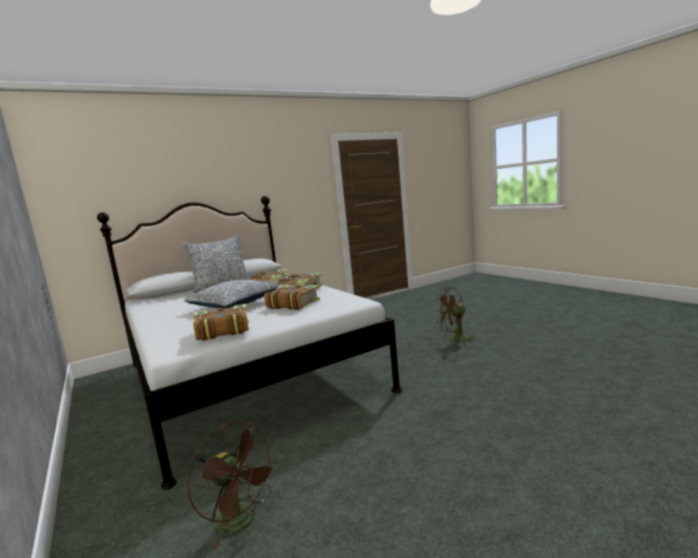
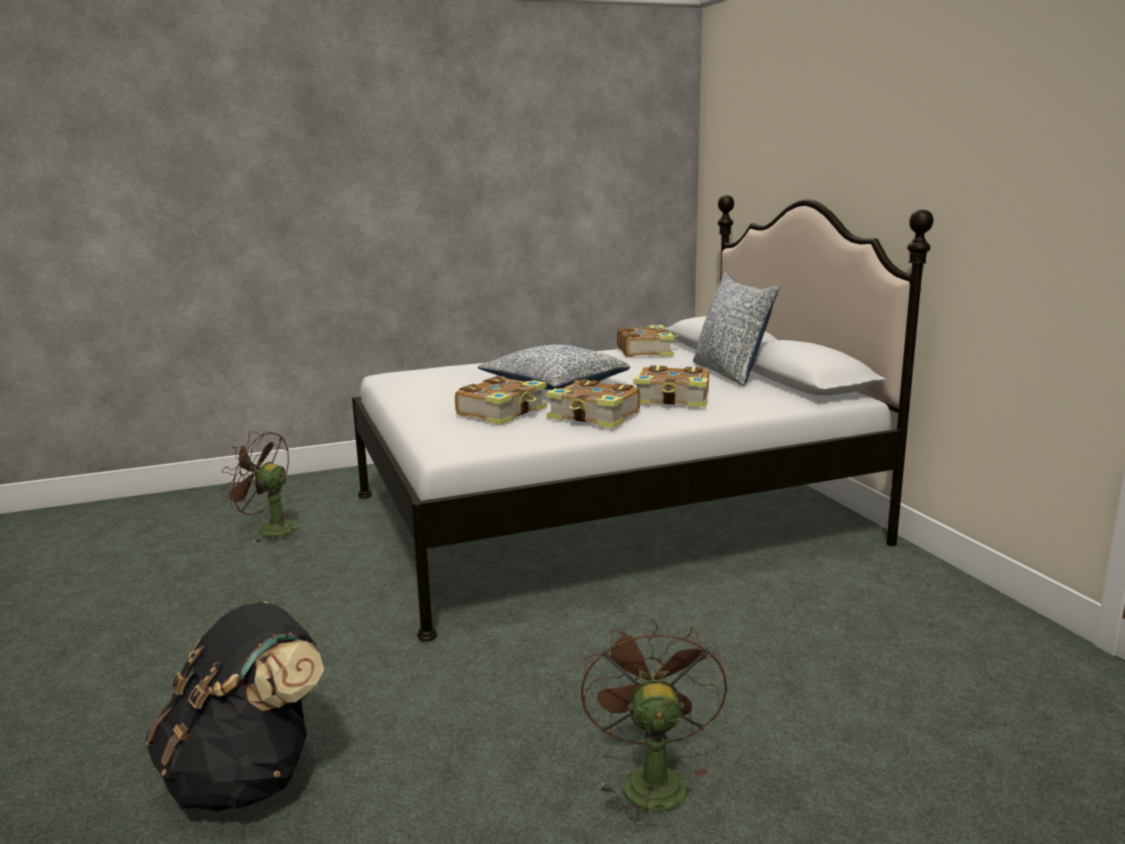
camera: 100 degrees right, 5 degrees up
(222, 330) = (415, 384): book -> book (646, 351)
(242, 522) = (269, 529): brown fan -> brown fan turned 60 degrees clockwise
(528, 399) = (247, 777): none -> black backpack

